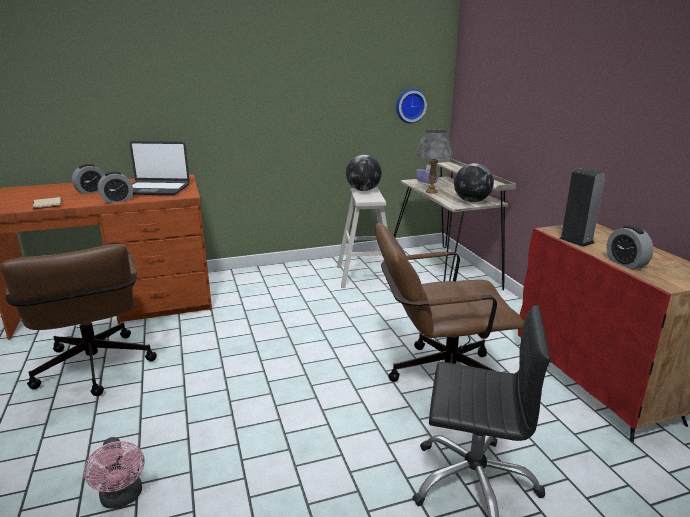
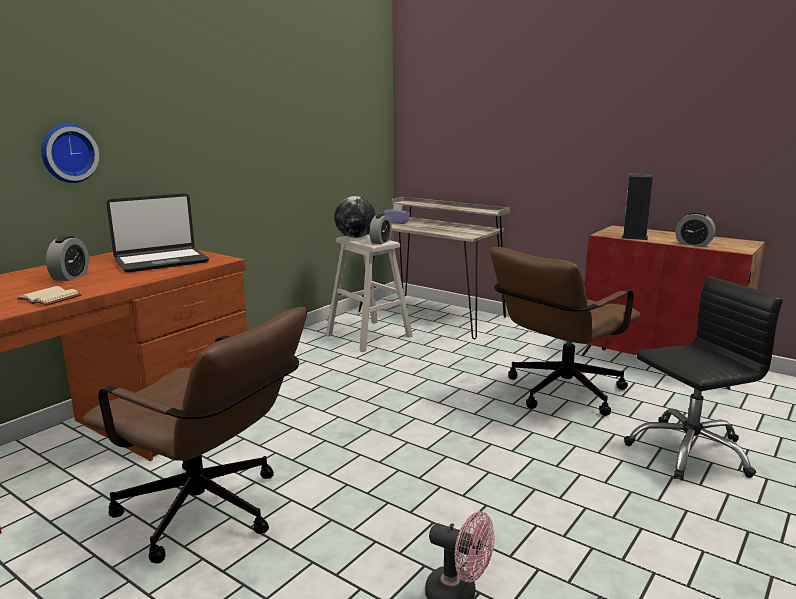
camera: 35 degrees left, 5 degrees down
(117, 200) = (145, 278): alarm clock -> alarm clock (381, 242)
(410, 105) = (362, 142): wall clock -> wall clock (68, 153)
(431, 192) = (421, 229): grey table lamp -> none
(471, 201) = (473, 231): globe -> none

